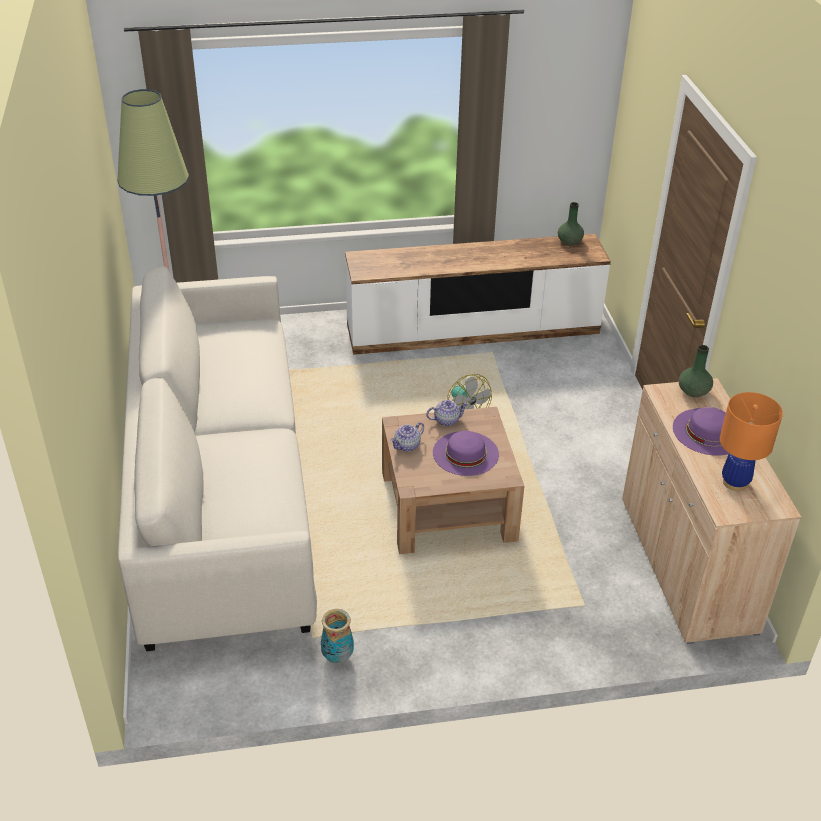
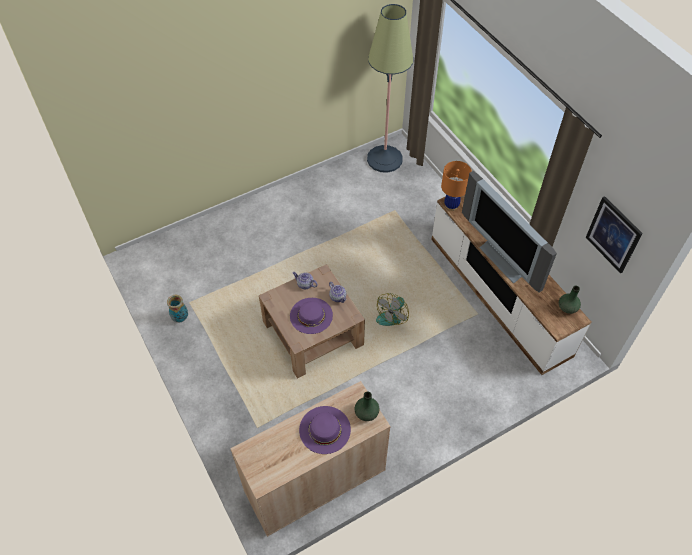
camera: 70 degrees right, 15 degrees up
(221, 494) = (277, 225): white sofa -> none
(480, 259) = (506, 259): none -> television
(563, 122) = (613, 234): none -> picture
(735, 482) = (276, 453): orange table lamp -> orange table lamp (451, 206)

